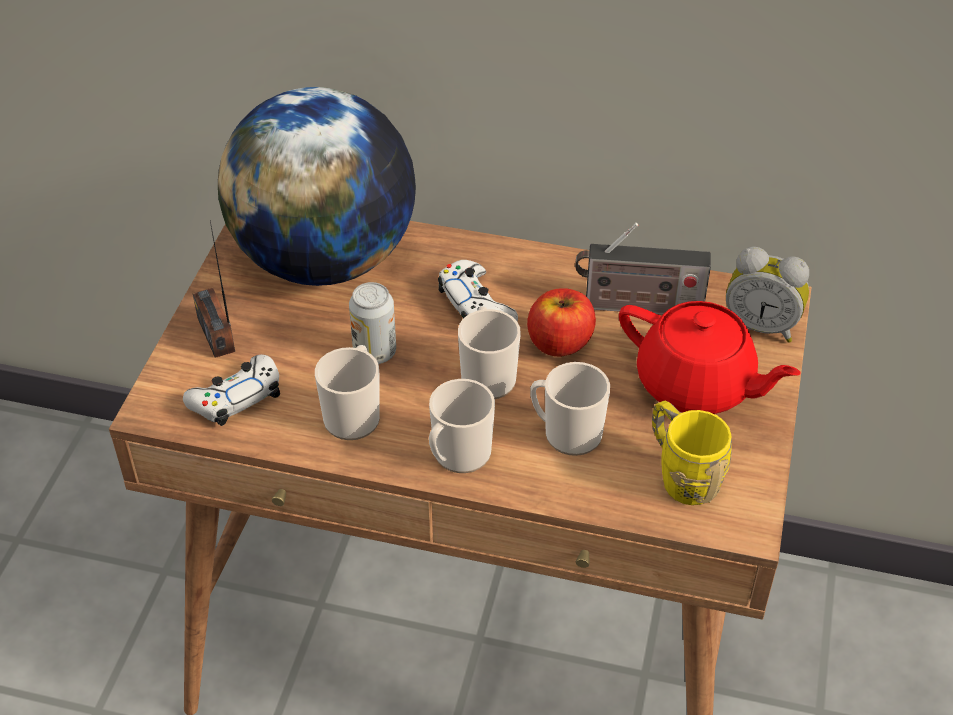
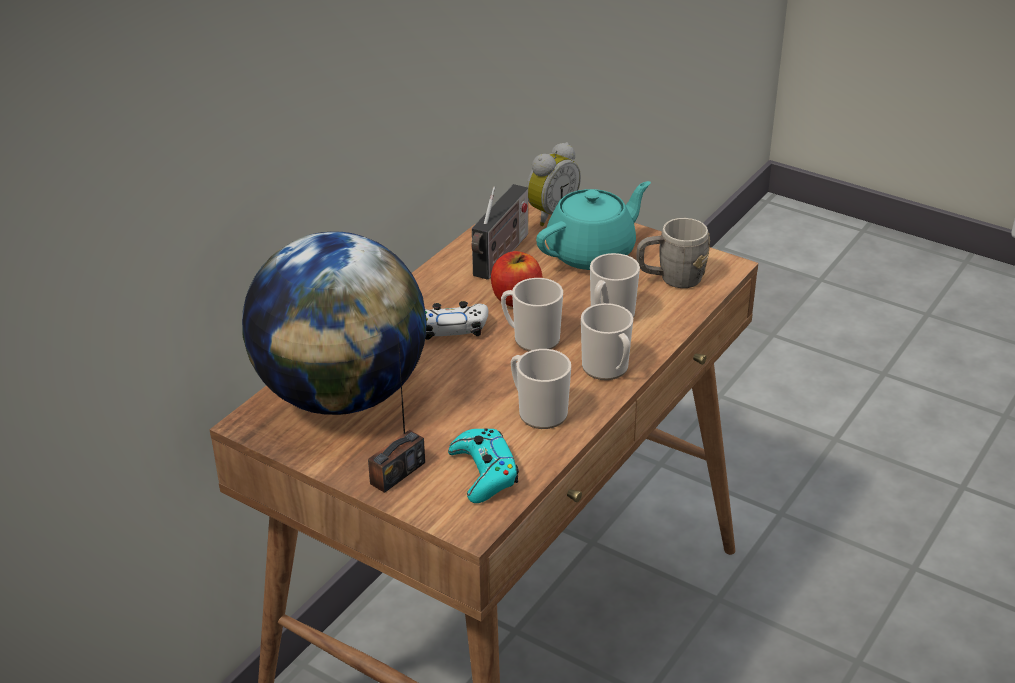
camera: 70 degrees left, 10 degrees down
(216, 334) = (397, 473): radio -> radio turned 45 degrees counterclockwise
(236, 398) = (484, 473): white game controller -> turquoise game controller
(374, 352) = (473, 388): can -> none
(681, 474) = (671, 279): yellow mug -> grey mug
(696, 385) = (592, 253): red teapot -> turquoise teapot

